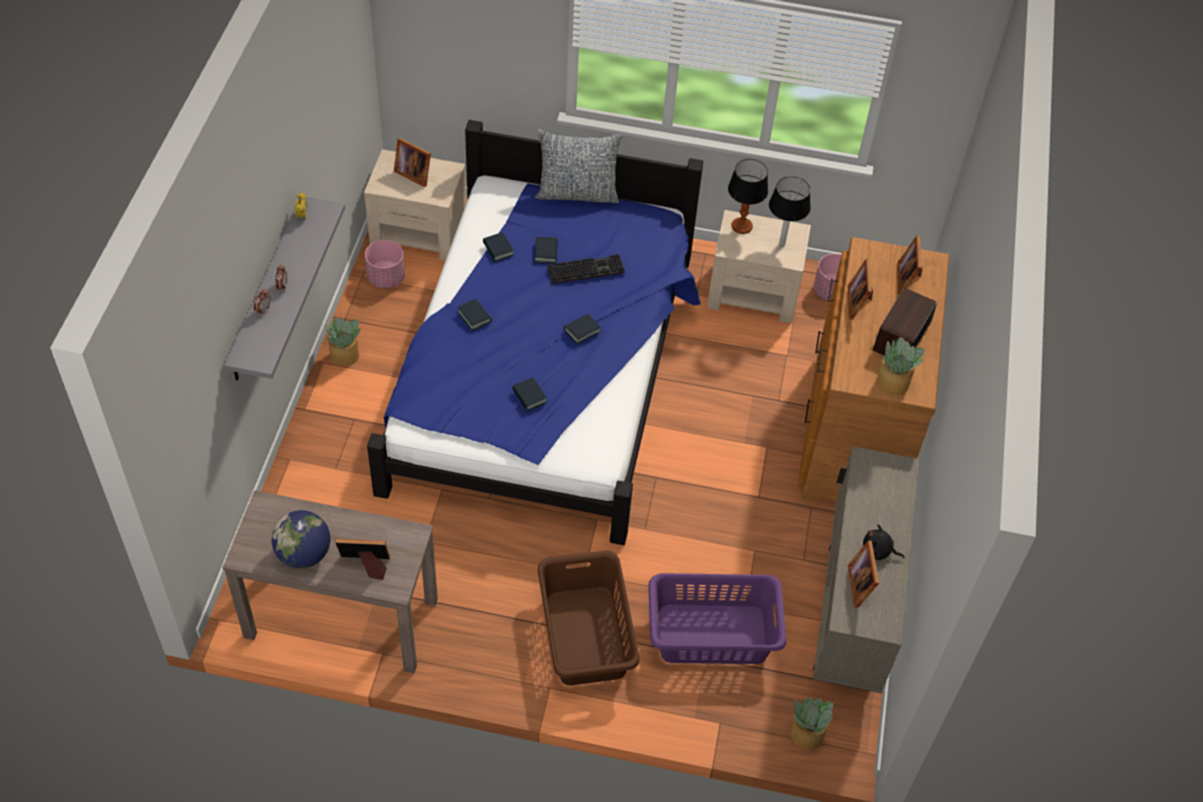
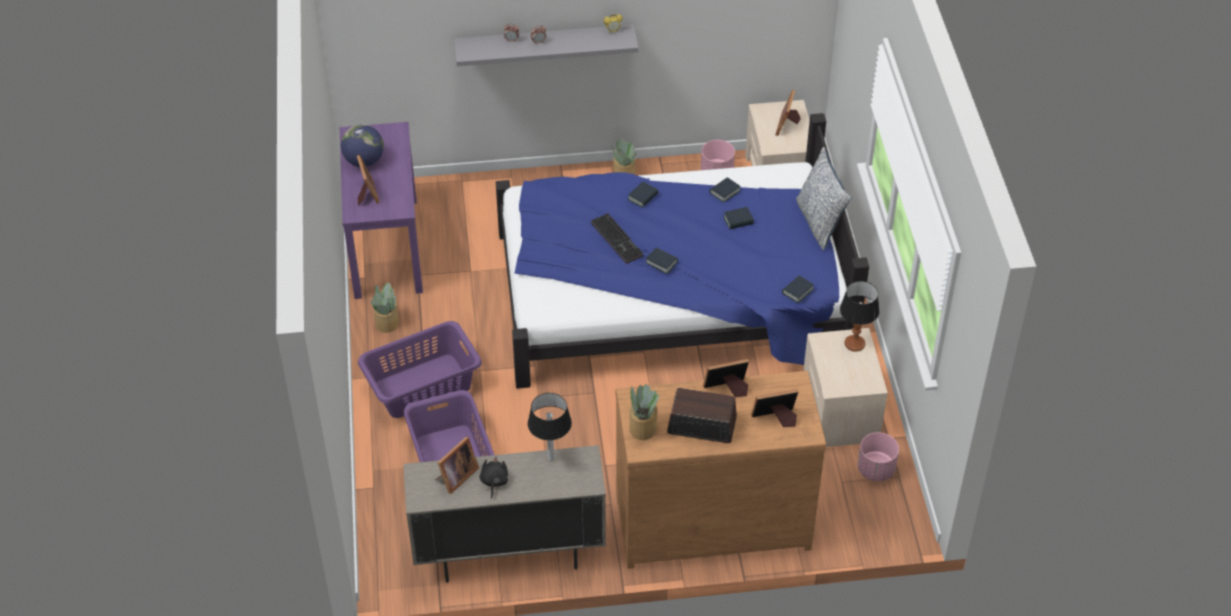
camera: 75 degrees right, 5 degrees down
(340, 618) = (385, 246): brown console table -> purple console table
(529, 396) = (577, 249): book -> book (797, 291)
(585, 636) = (421, 386): brown laundry basket -> purple laundry basket
(586, 269) = (732, 248): keyboard -> keyboard (618, 239)
(781, 244) = (849, 376): table lamp -> table lamp (550, 458)
(806, 734) = (381, 546): potted plant -> potted plant (387, 322)
(862, 584) = (455, 477): picture frame -> picture frame turned 150 degrees clockwise

